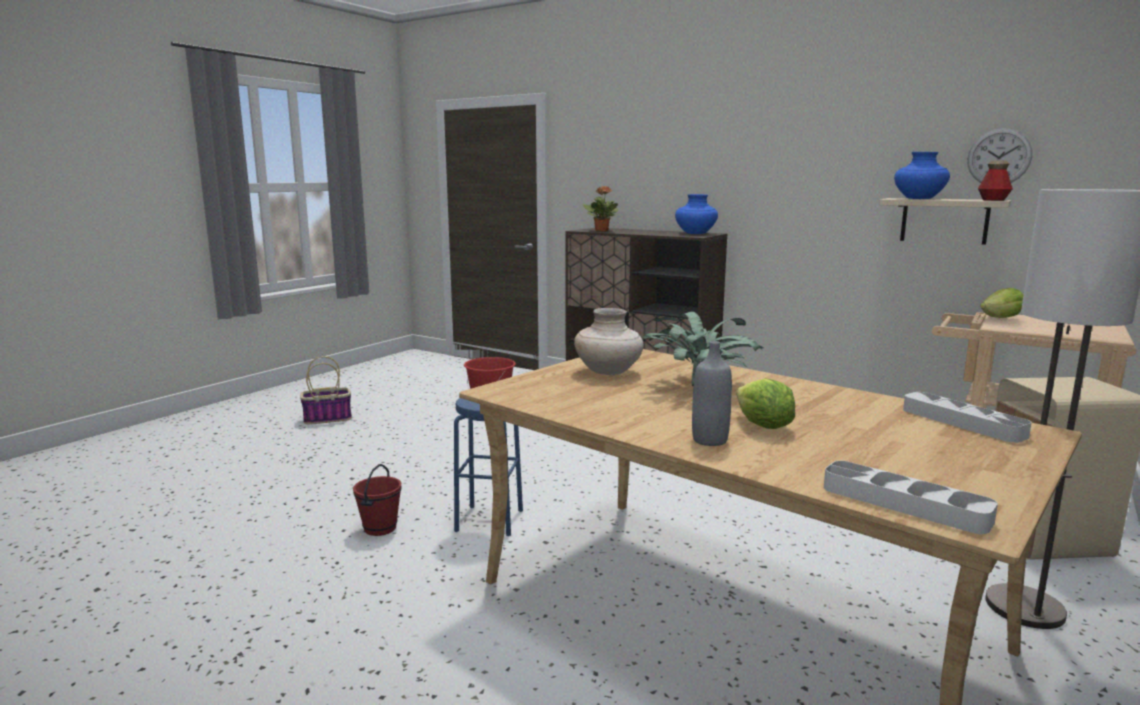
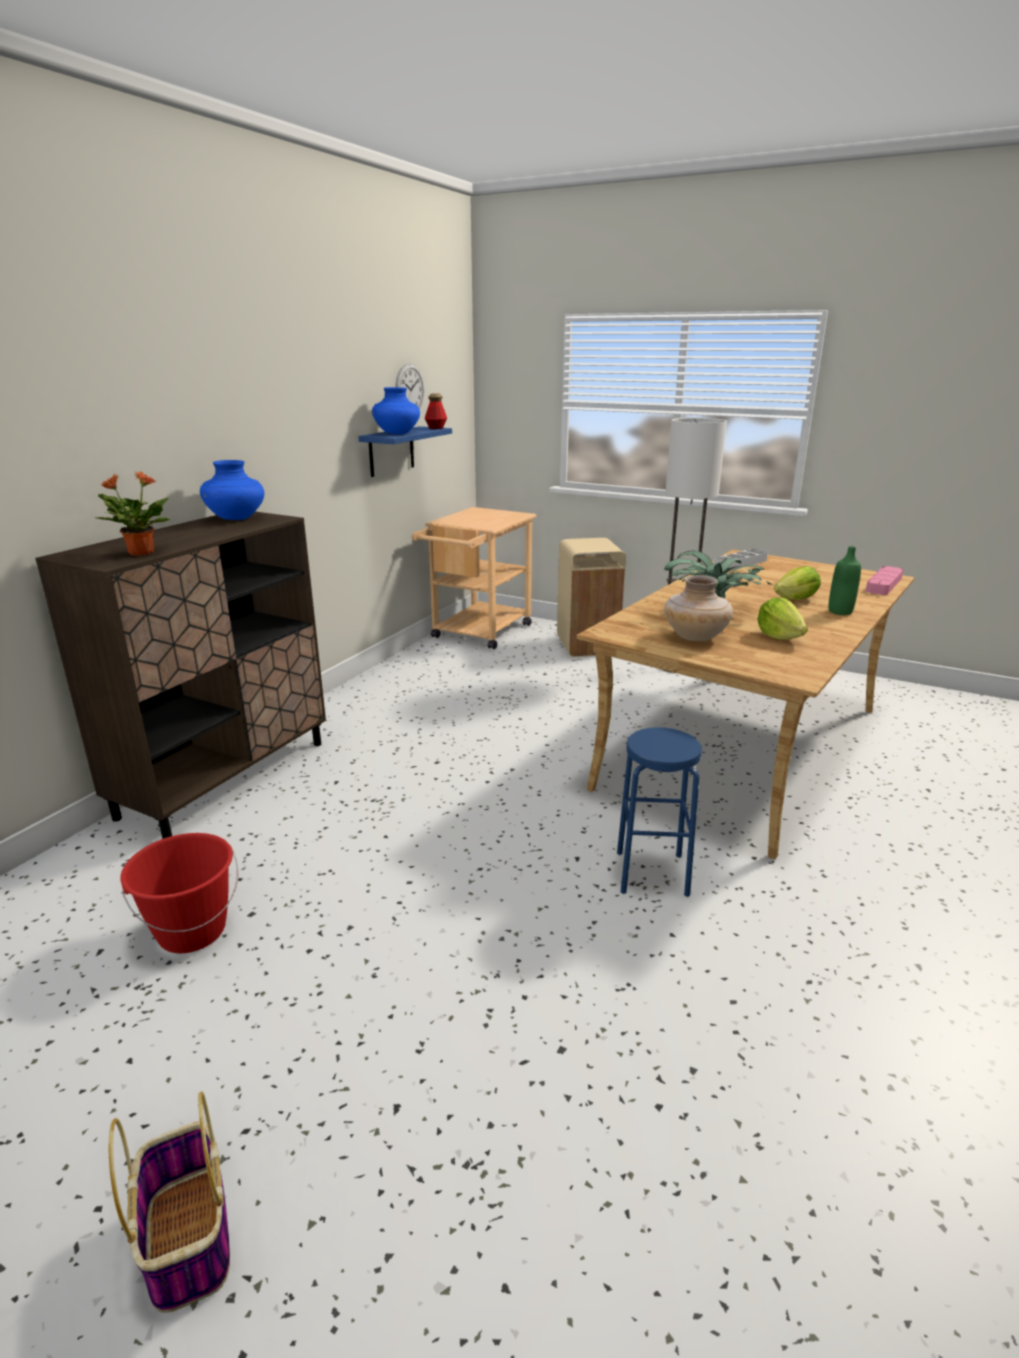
camera: 95 degrees left, 10 degrees up
(379, 528) = (712, 964): red bucket -> none
(709, 440) = (840, 611): grey bottle -> green bottle
(904, 504) = (883, 584): grey tray -> pink tray
(944, 220) = (391, 451): beige shelf -> blue shelf
(1002, 318) = (460, 522): lettuce -> lettuce (779, 636)

